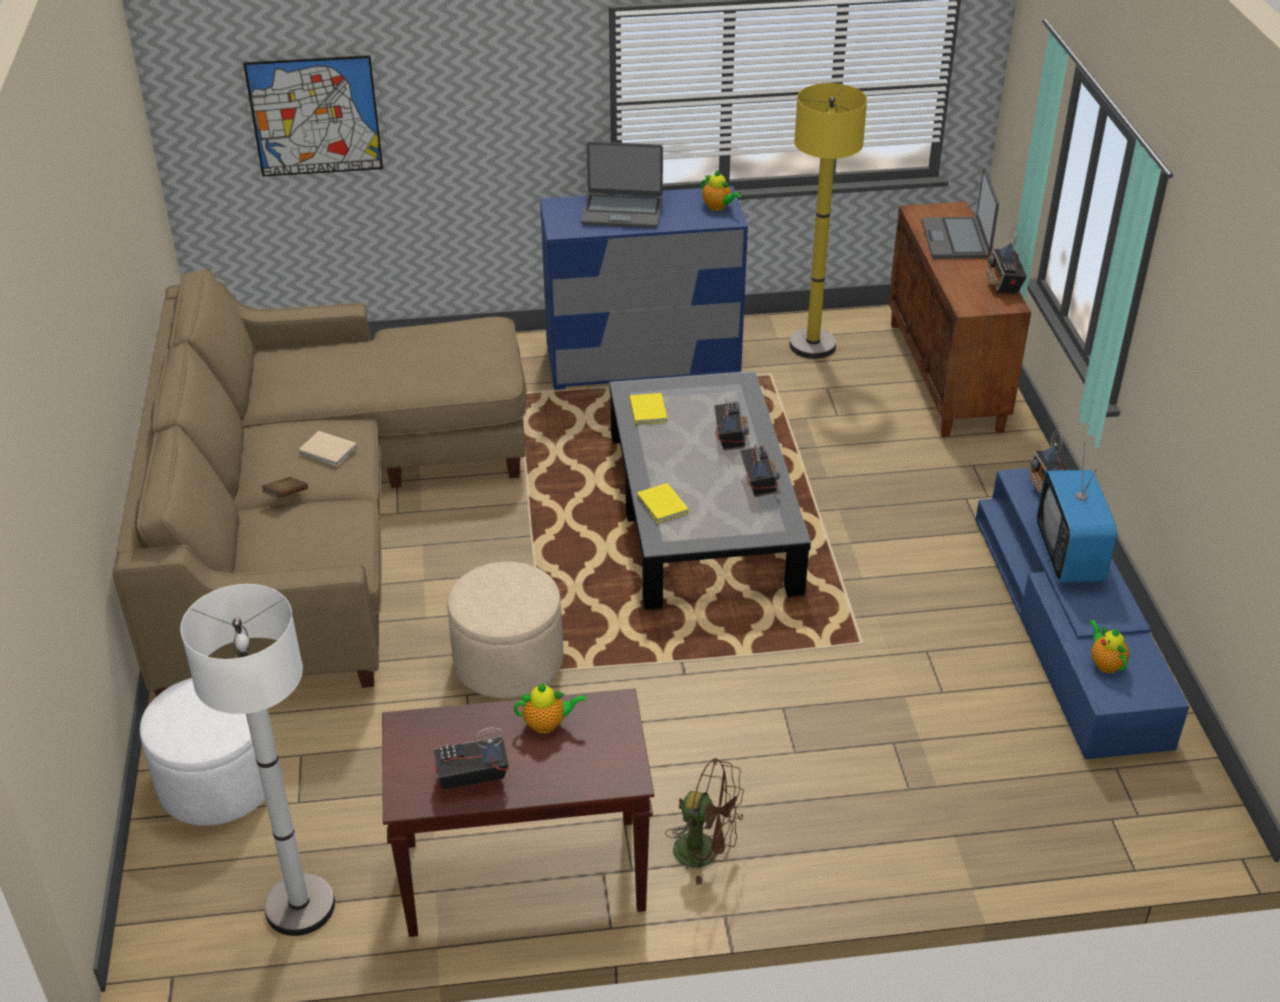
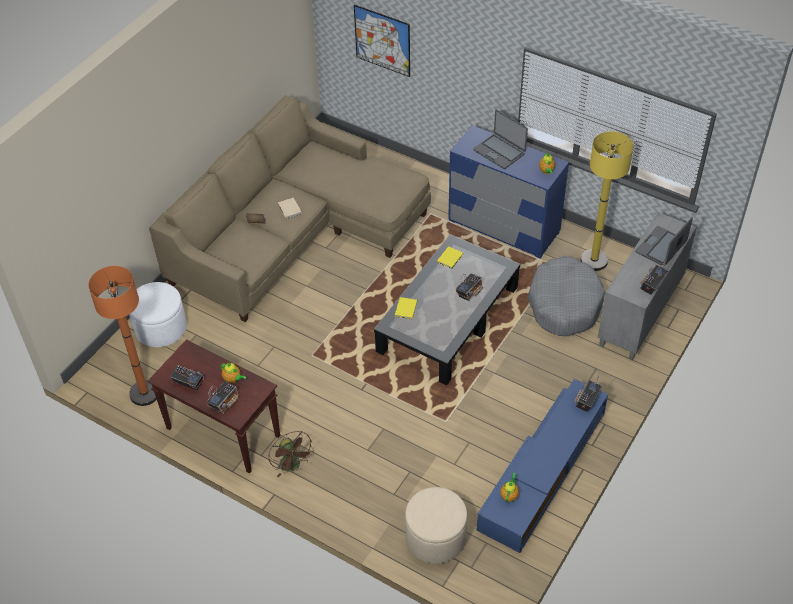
camera: 40 degrees right, 10 degrees up
(300, 906) = (144, 393): white floor lamp -> orange floor lamp
(508, 662) = (302, 342): beige ottoman -> beige ottoman (435, 537)
(758, 483) = (456, 322): radio -> radio (224, 403)
(838, 412) = (564, 304): none -> grey dog bed
(946, 376) = (640, 314): brown cabinet -> grey cabinet
(1069, 555) = (554, 438): television -> none

